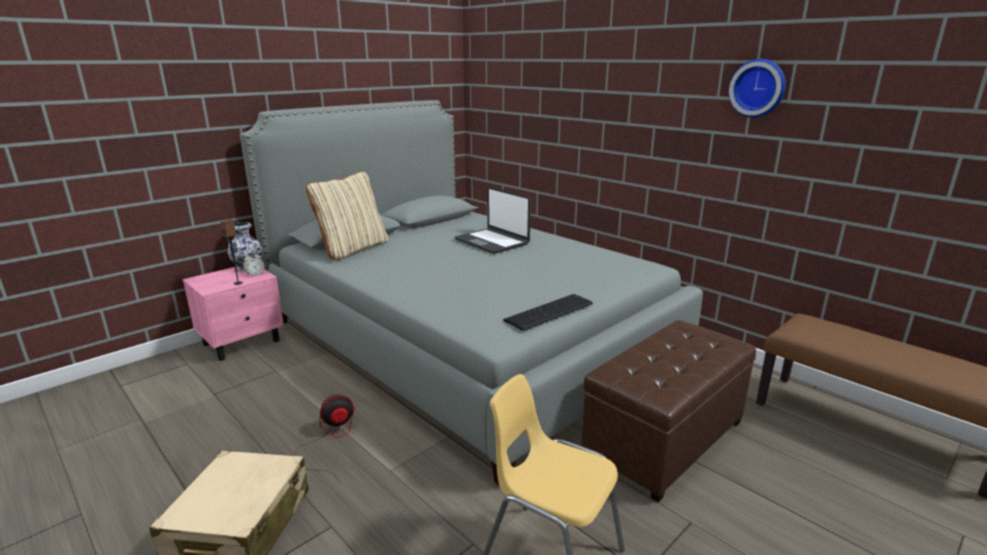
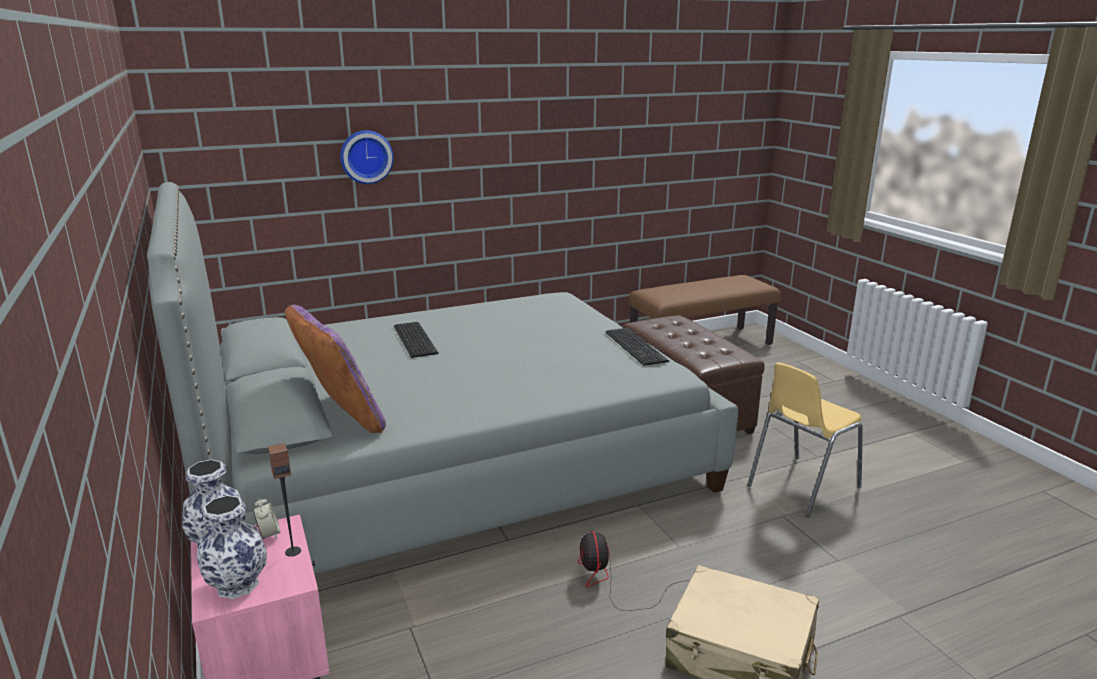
camera: 70 degrees left, 0 degrees up
(209, 279) = (237, 586): none -> vase
(352, 249) = (340, 418): beige pillow -> purple pillow
(492, 242) = (416, 339): laptop -> keyboard
(758, 88) = (573, 120): wall clock -> wall clock (366, 156)

